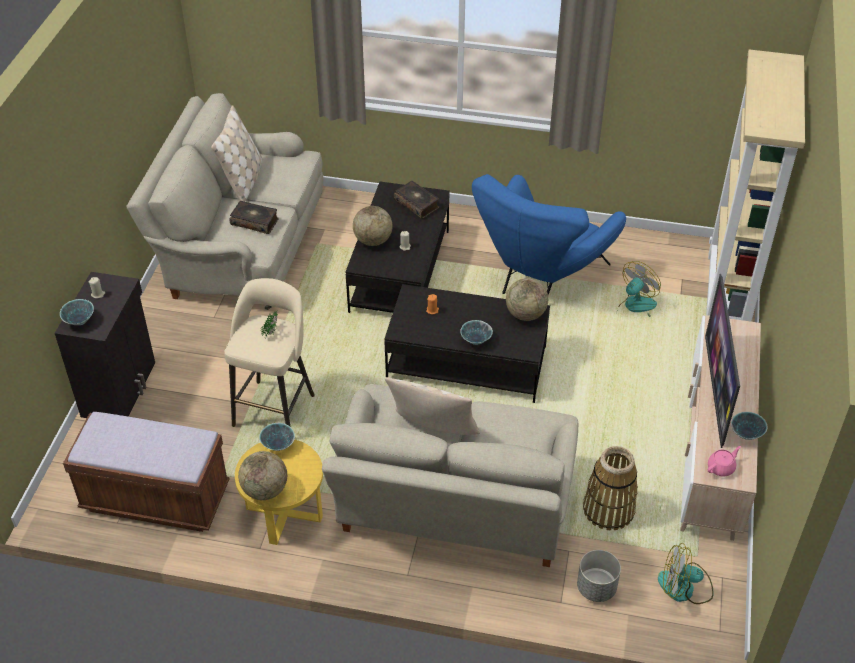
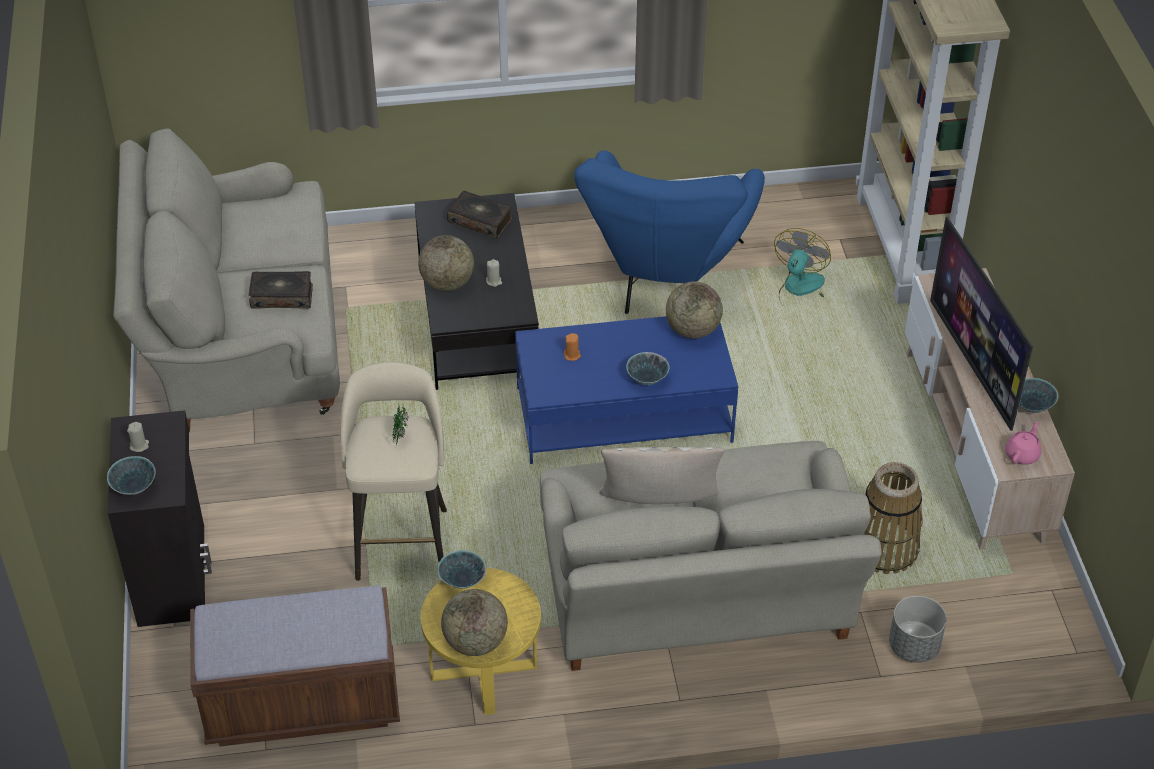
camera: 20 degrees left, 0 degrees up
(243, 180) = (233, 244): beige pillow -> none
(466, 363) = (623, 416): black coffee table -> blue coffee table
(684, 587) = (1015, 615): fan -> none

